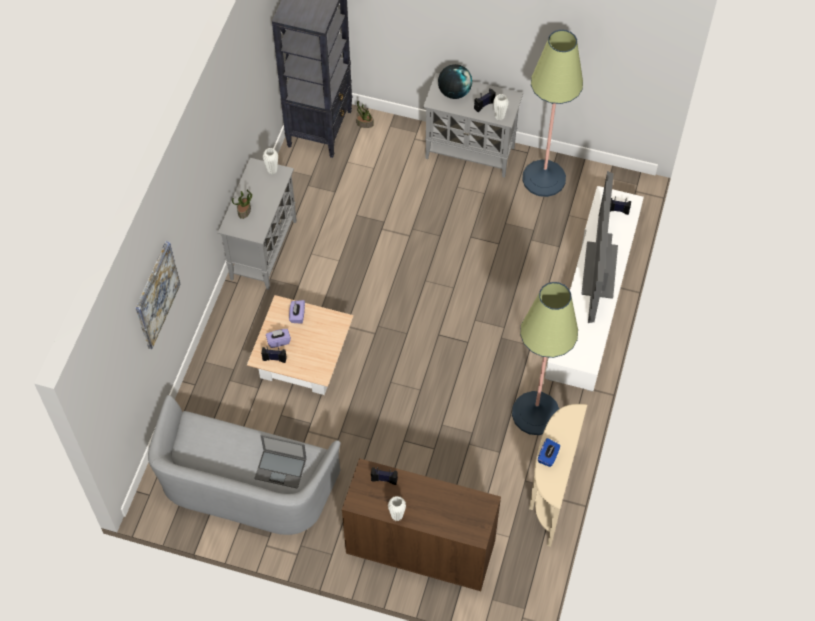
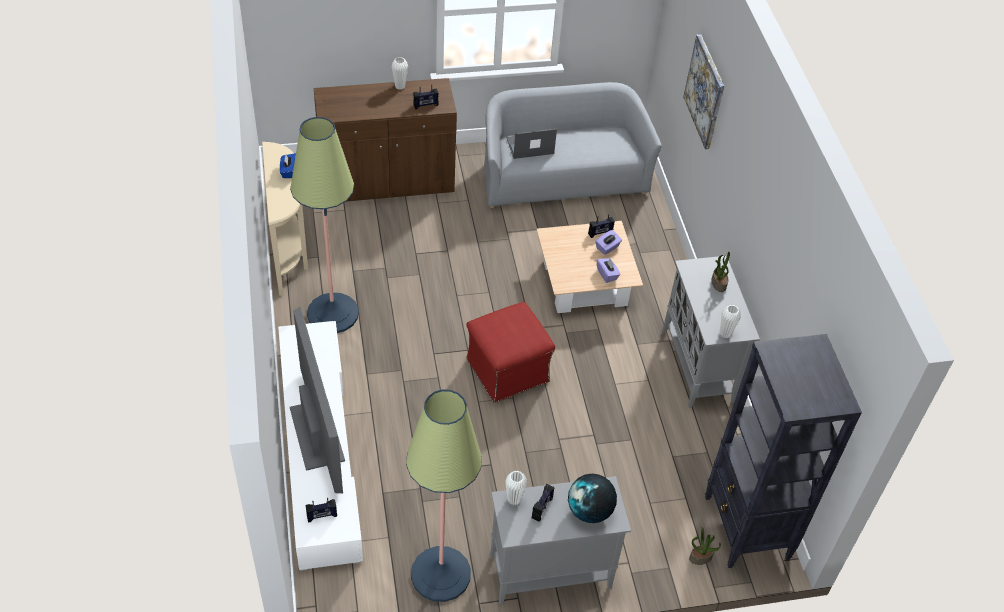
camera: 150 degrees right, 10 degrees down
(417, 304) = (506, 370): none -> red ottoman

